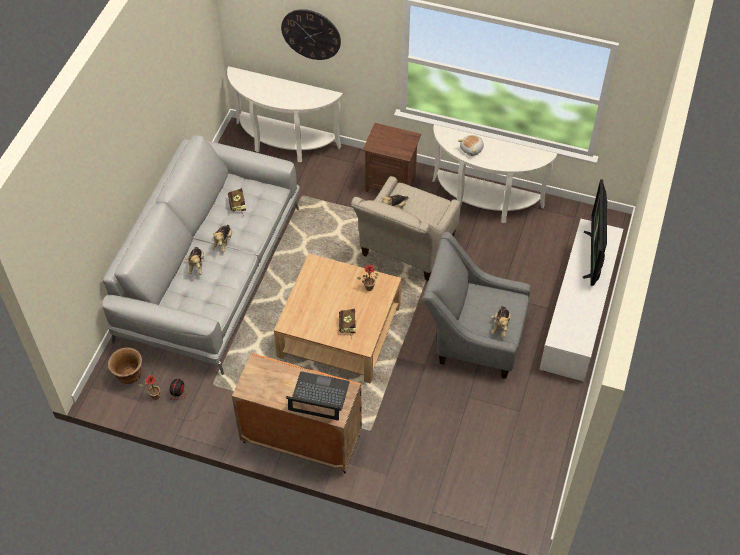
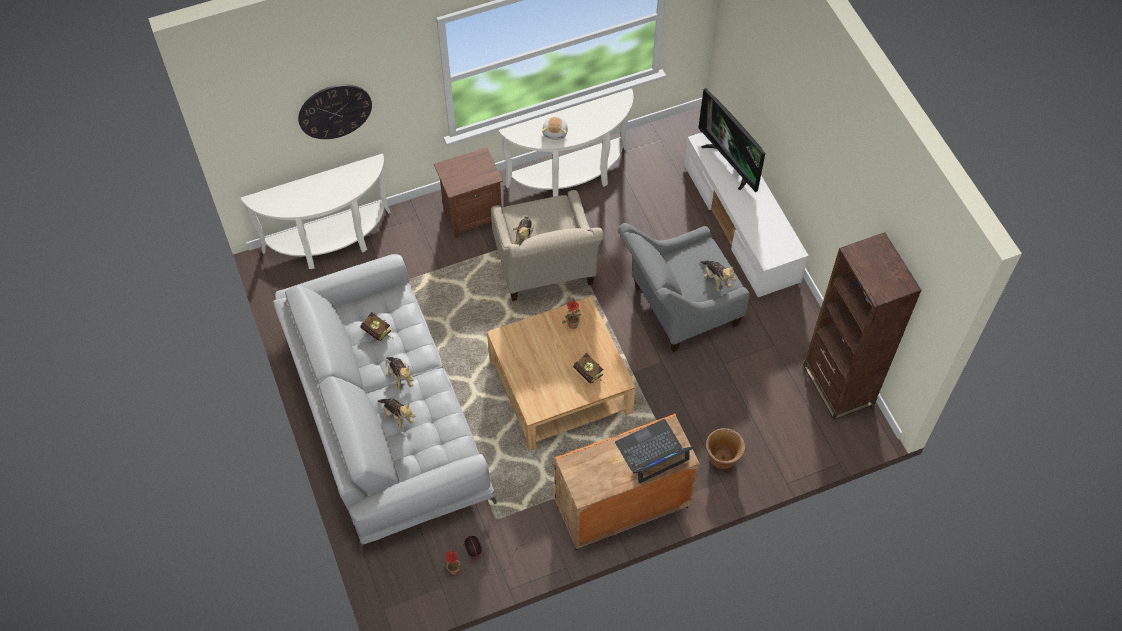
camera: 40 degrees left, 5 degrees up
(129, 376) = (410, 570): brown planter -> brown planter (722, 459)
(540, 473) = (838, 385): none -> brown bookcase

